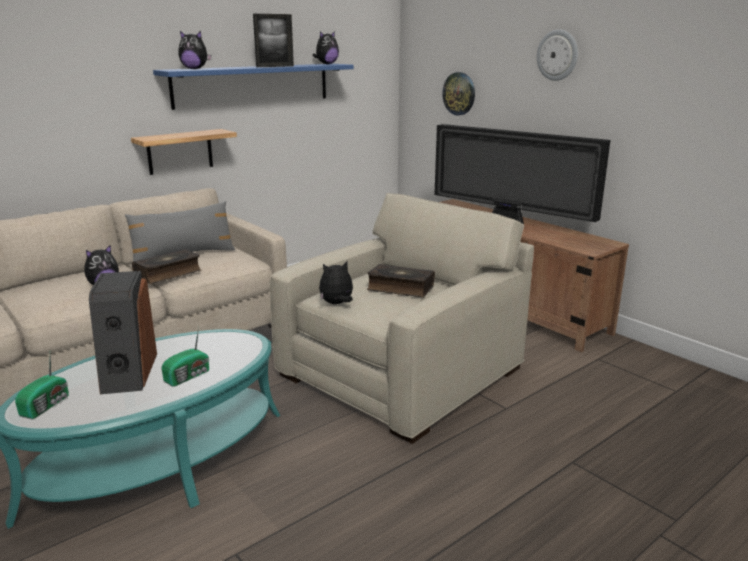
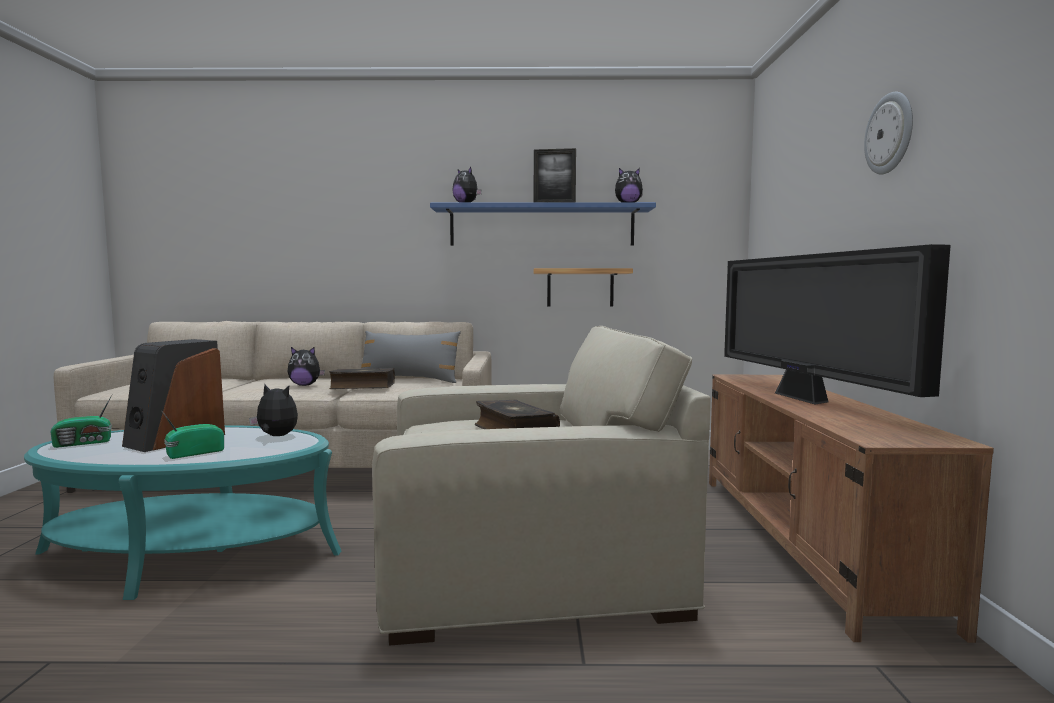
camera: 40 degrees right, 15 degrees down
(180, 151) = (455, 287): shelf -> shelf (580, 288)
(189, 376) = (193, 453): radio -> radio turned 150 degrees clockwise
(337, 304) = (422, 430): plush toy -> plush toy (276, 436)
(459, 93) = (792, 229): wall clock -> none

